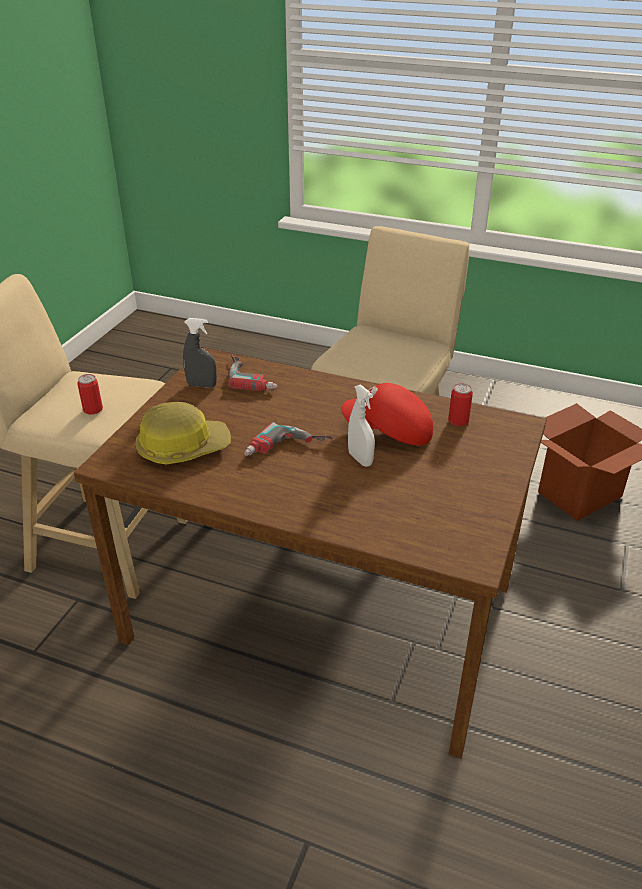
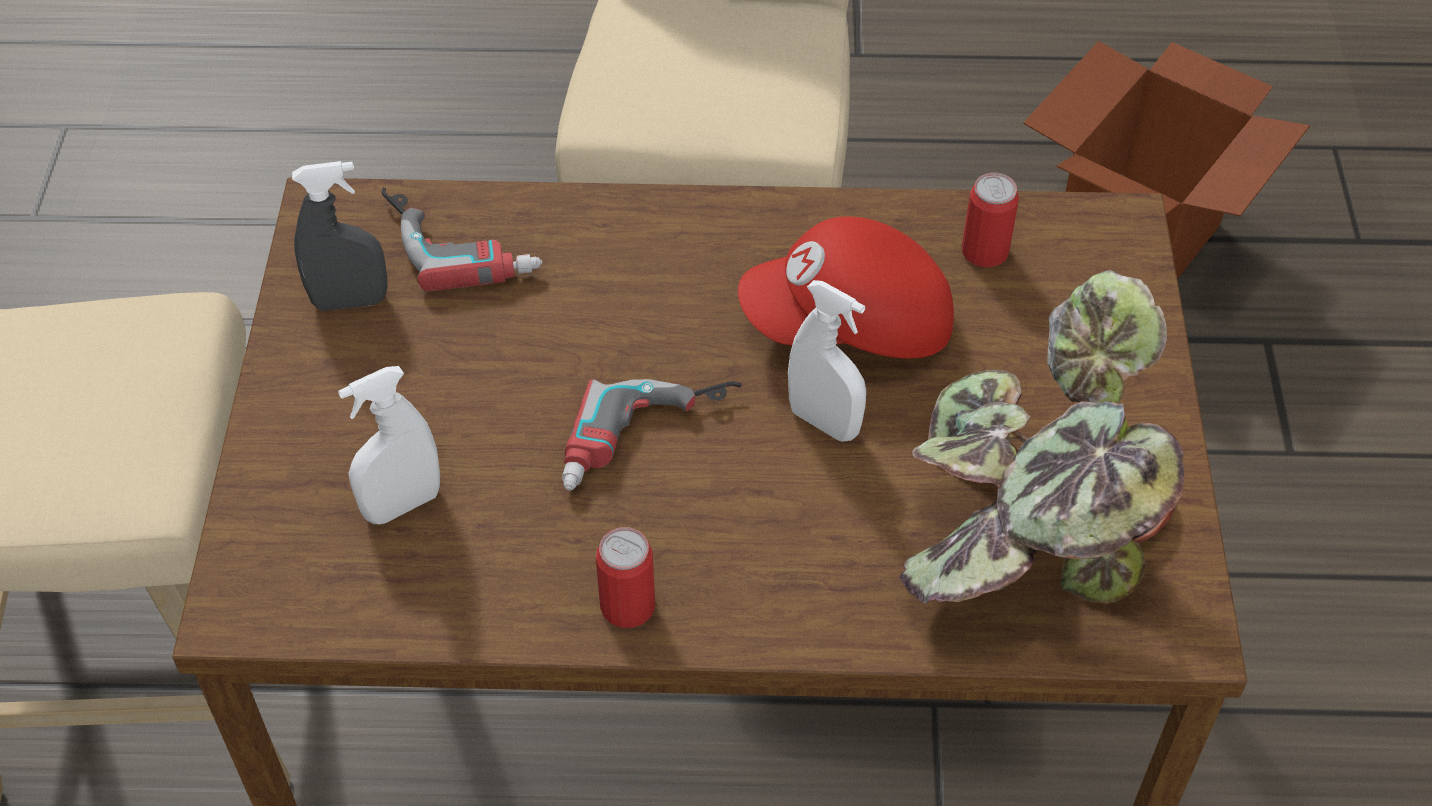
camera: 20 degrees left, 15 degrees up
(93, 409) = (93, 434): can -> can (628, 606)
(183, 447) = (402, 505): hard hat -> white spray bottle
(425, 514) = (1026, 535): none -> potted plant

